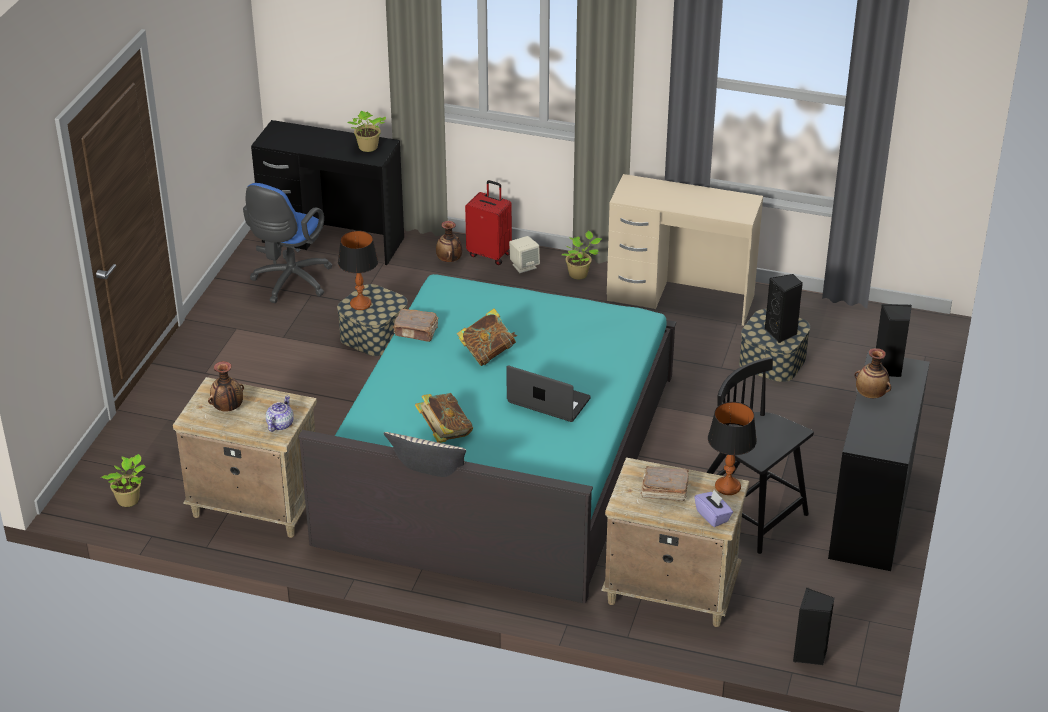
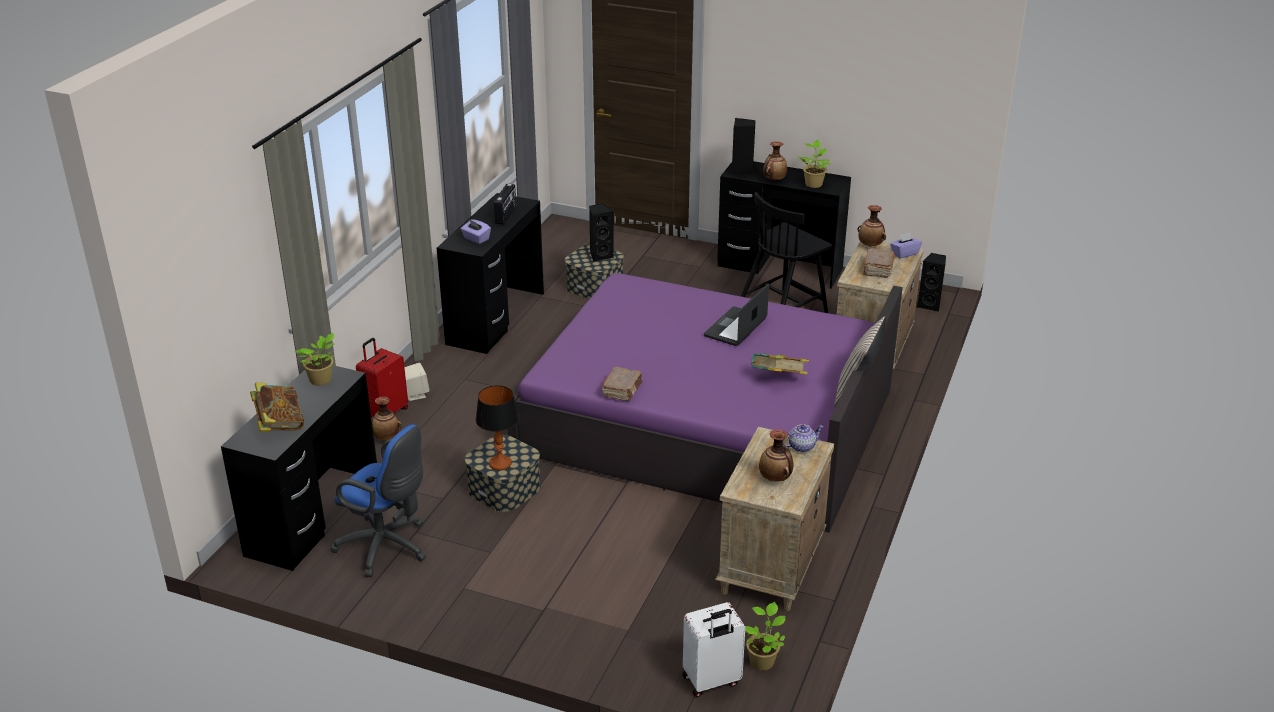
camera: 85 degrees left, 5 degrees down
(108, 471) = (711, 681): none -> white suitcase
(279, 424) = (801, 447): teapot -> teapot turned 135 degrees clockwise
(487, 353) = (663, 354): book -> book (279, 424)
(499, 457) = (707, 421): turquoise bed -> purple bed
(579, 274) = (440, 365): potted plant -> potted plant (813, 183)
(647, 194) = (476, 239): none -> purple tissue box
(680, 298) = (495, 318): beige desk -> black desk
(707, 207) = (506, 215): none -> radio
(727, 487) = (870, 245): table lamp -> vase

